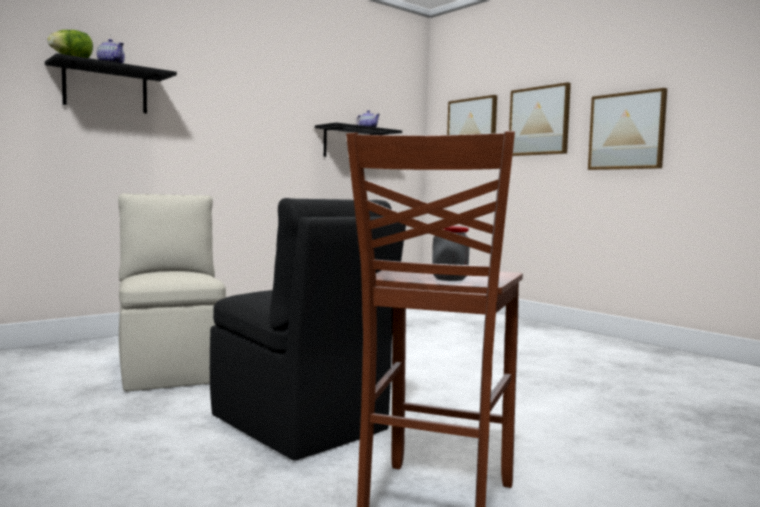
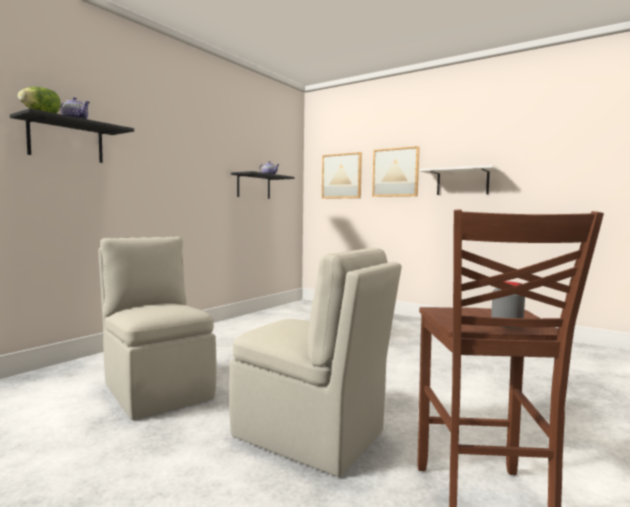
camera: 15 degrees left, 0 degrees up
(300, 424) = (311, 435): black chair -> beige chair
(626, 131) = (462, 182): picture -> white shelf

